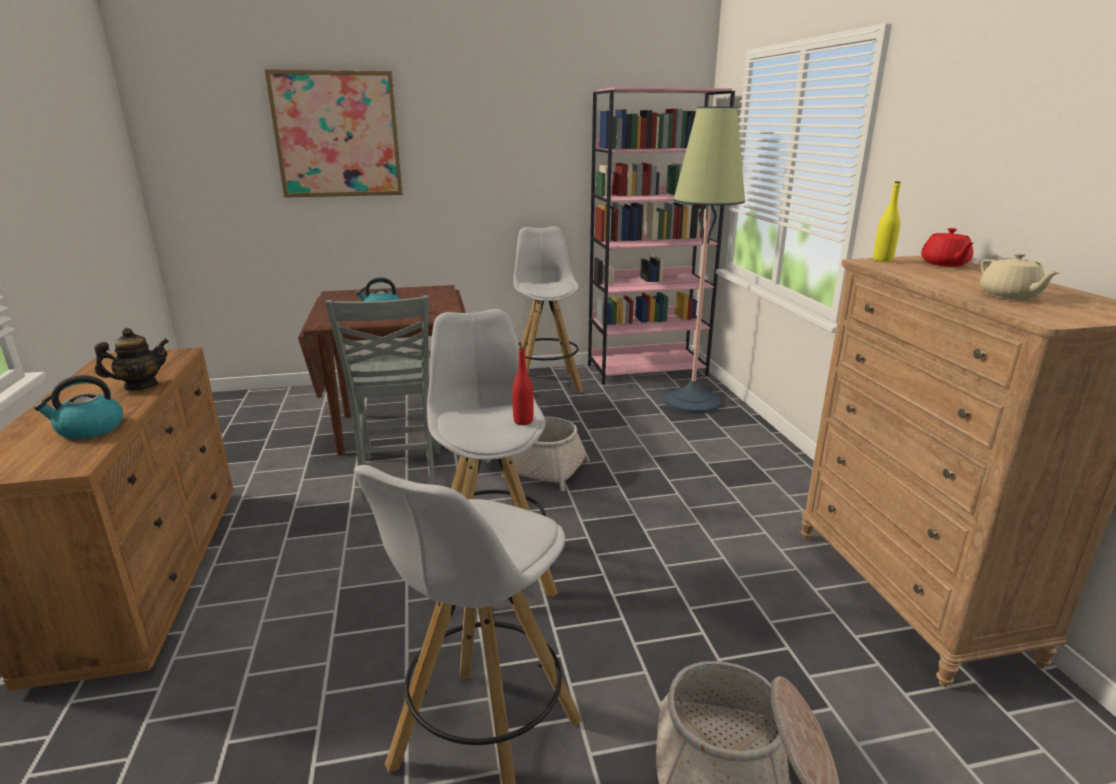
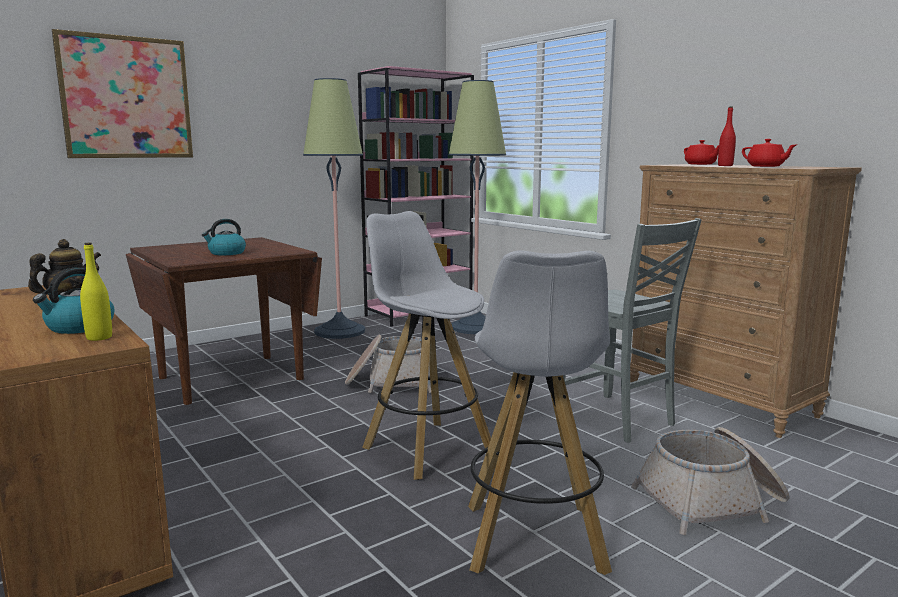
camera: 25 degrees left, 10 degrees down
(400, 476) = (270, 408): grey chair -> grey chair (616, 419)
(523, 421) = (464, 293): red bottle -> red bottle (725, 166)
(546, 383) = (339, 331): white stool -> floor lamp
(882, 260) = (663, 164): yellow bottle -> yellow bottle (99, 337)
(1009, 296) = (766, 166): beige teapot -> red teapot

